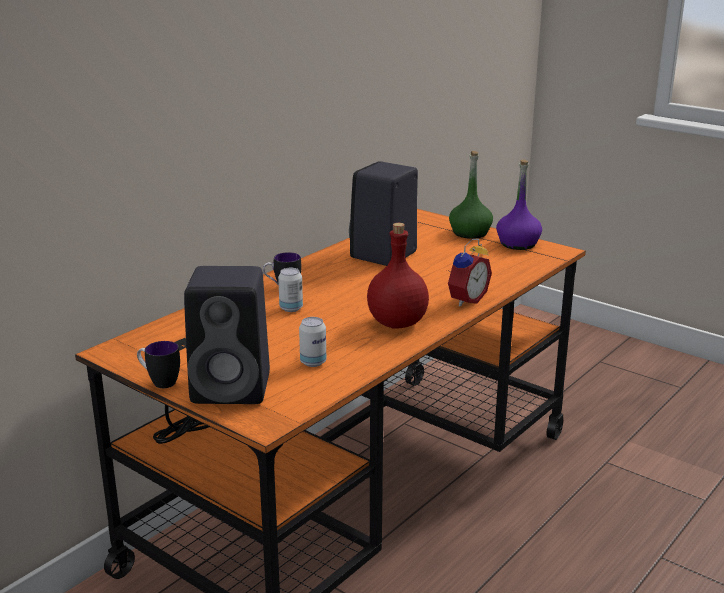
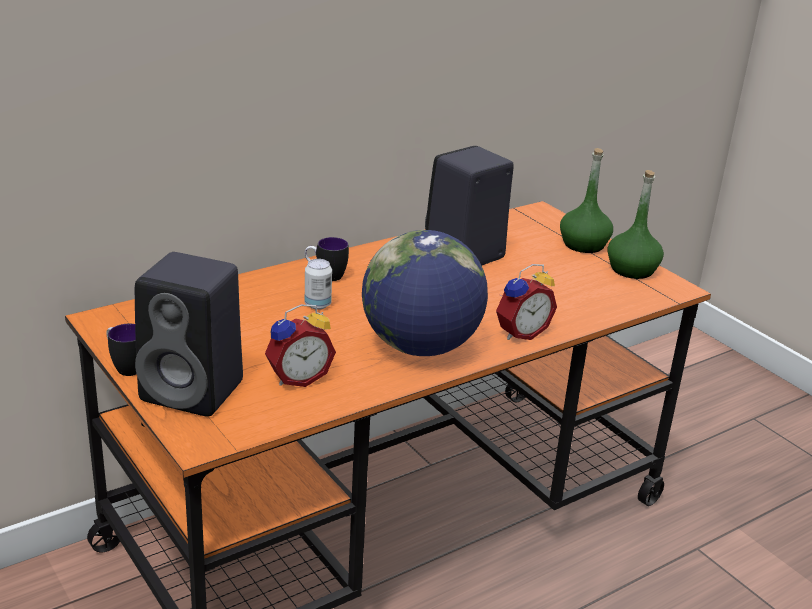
camera: 15 degrees right, 5 degrees up
(313, 362) = (298, 378): can -> alarm clock
(396, 323) = (420, 347): red bottle -> globe
(518, 244) = (632, 270): purple bottle -> green bottle

